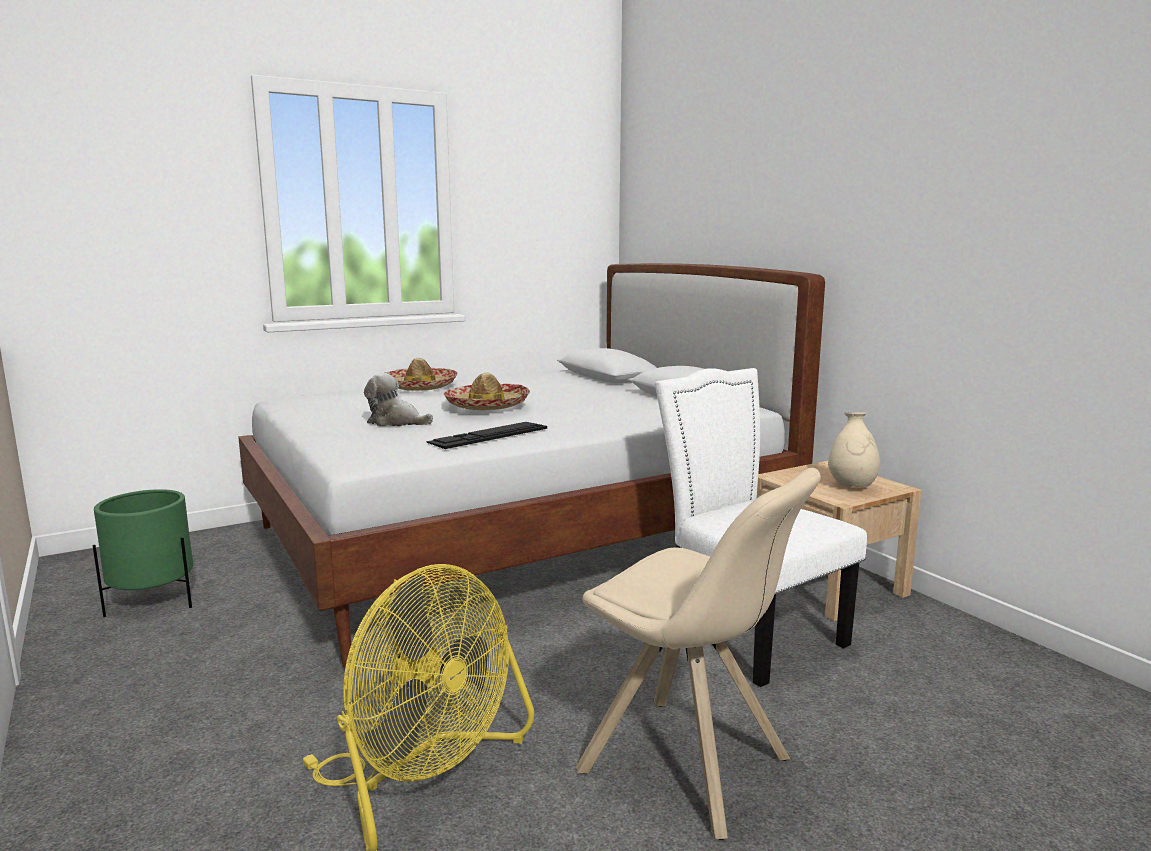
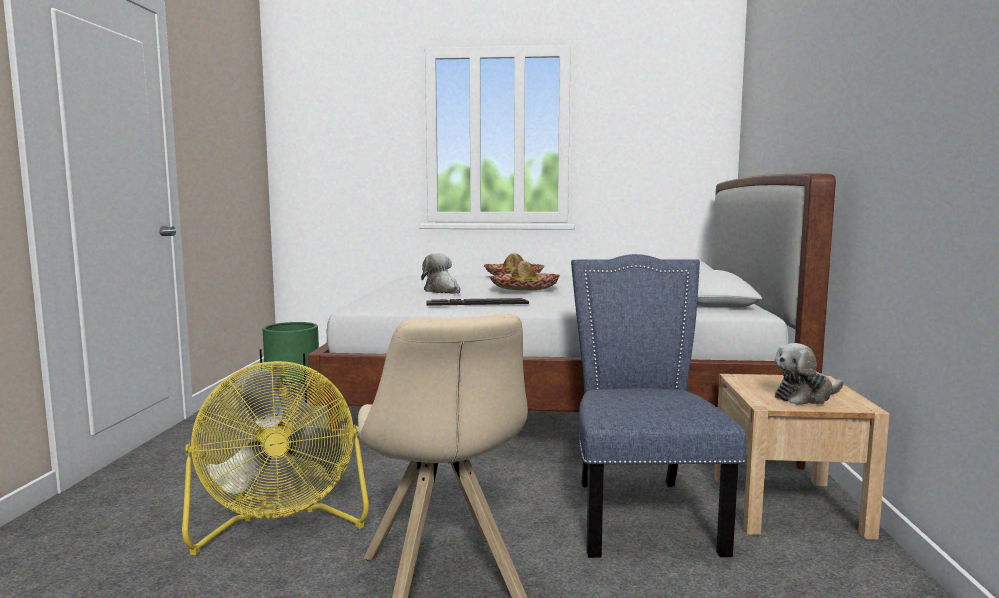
camera: 35 degrees right, 5 degrees down
(749, 634) = (642, 519): white chair -> blue chair
(852, 486) = (805, 397): beige vase -> plush toy

